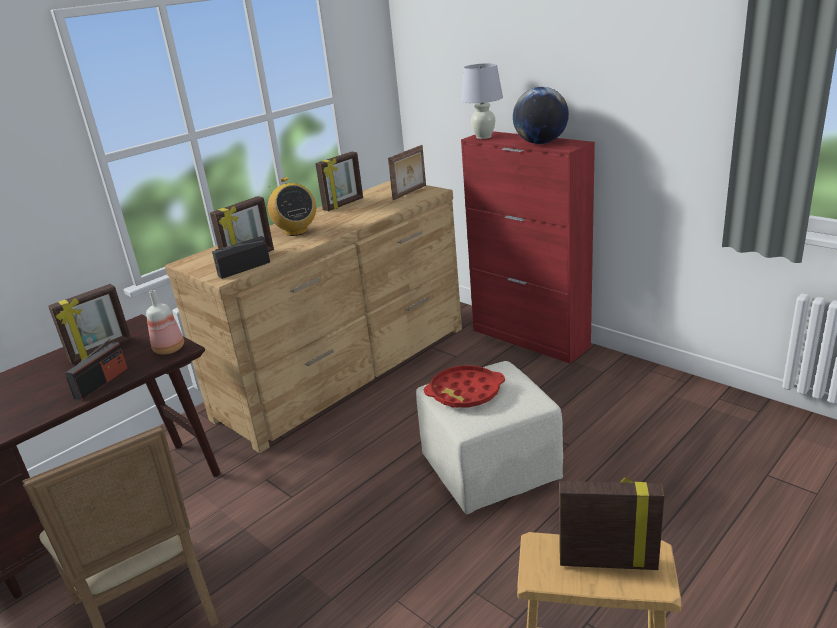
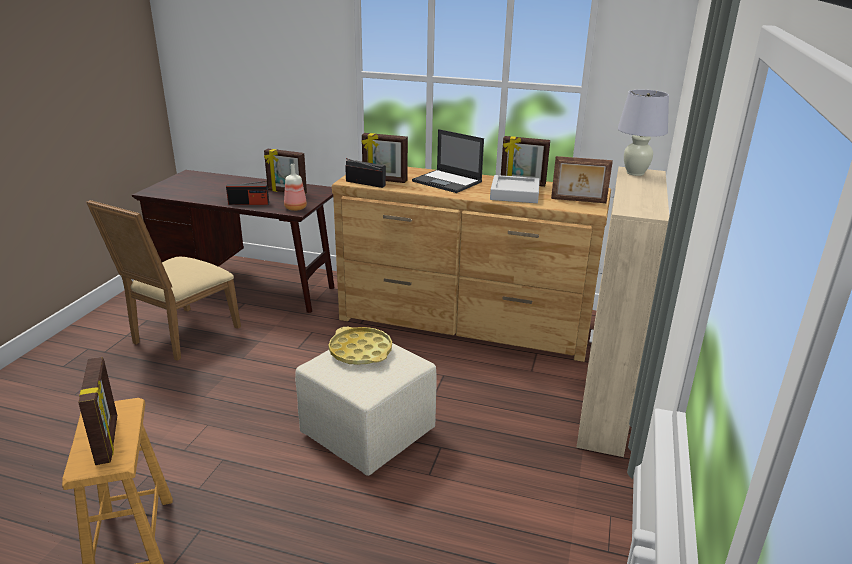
camera: 60 degrees right, 0 degrees up
(296, 231) = (448, 182): radio -> laptop
(366, 210) = (514, 194): none -> grey tray
(465, 392) = (360, 351): red tray -> yellow tray
(530, 339) = (603, 409): red cabinet -> beige cabinet
(540, 143) = (634, 198): globe -> none

